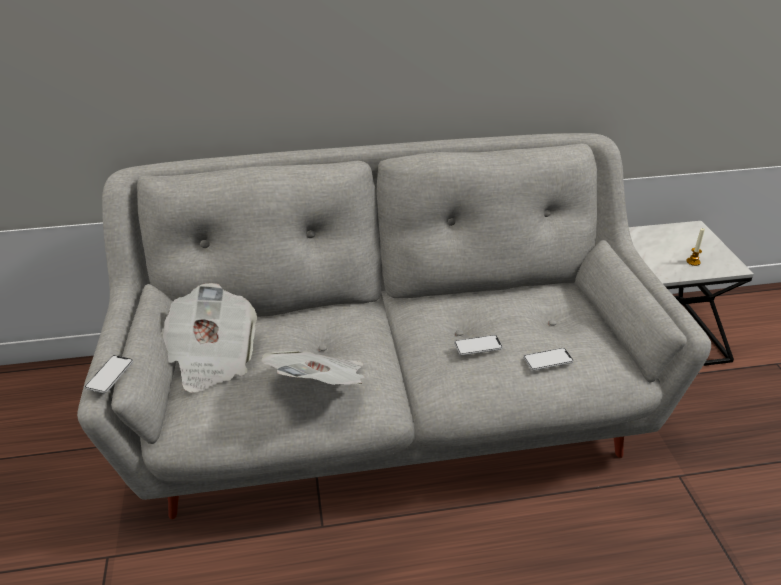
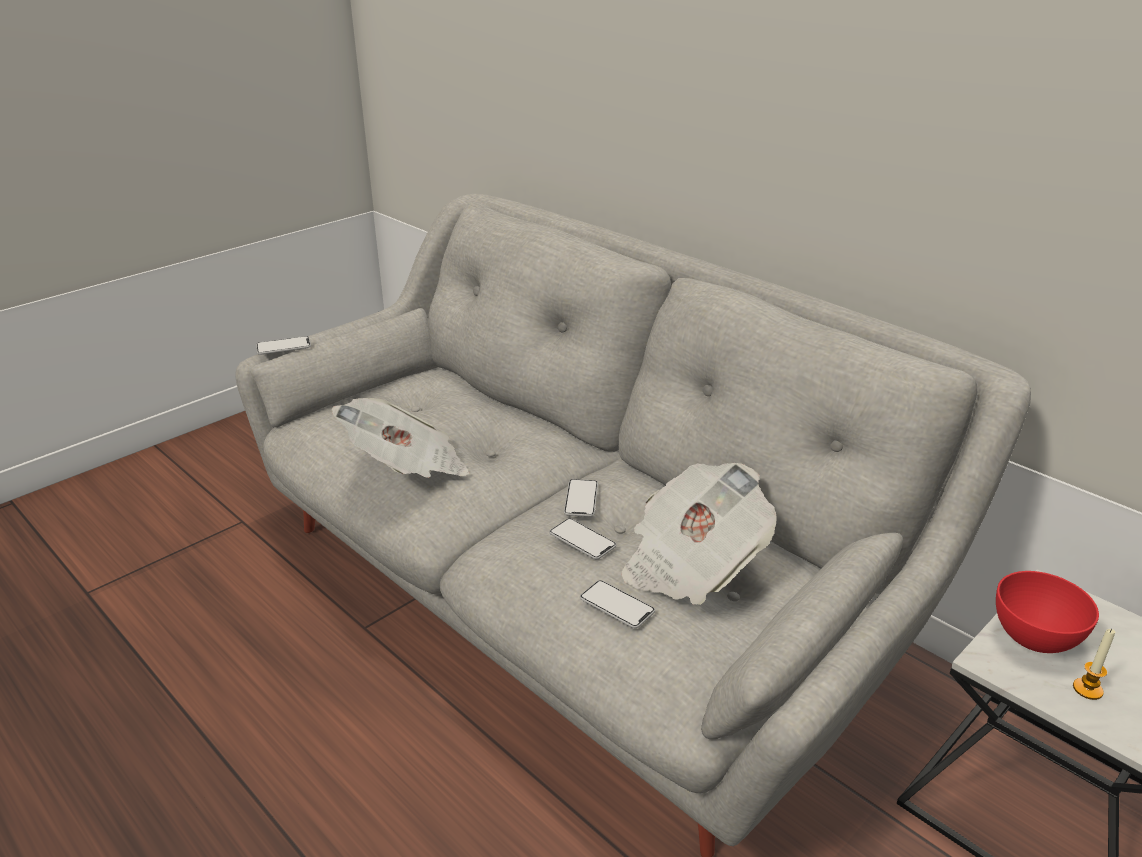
camera: 55 degrees right, 5 degrees down
(212, 358) = (392, 396): newspaper -> newspaper (691, 563)
(428, 330) = (581, 499): none -> phone
(655, 255) = (1035, 638): none -> red bowl

